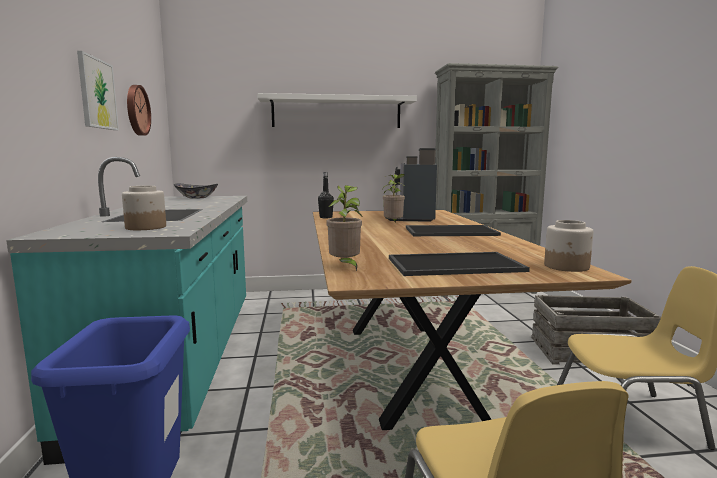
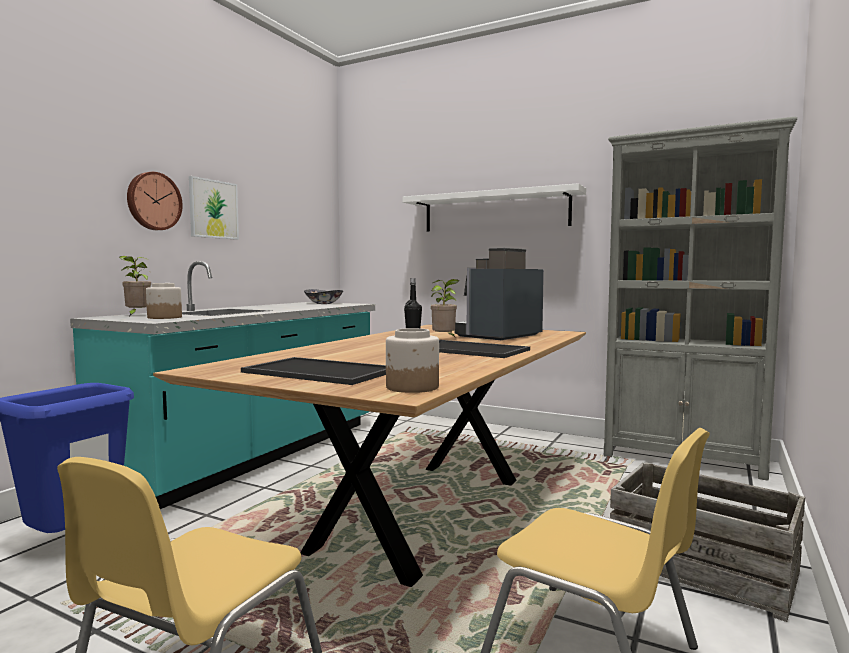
camera: 35 degrees right, 5 degrees down
(136, 110) = (276, 221): wall clock -> wall clock (153, 201)
(345, 266) = (235, 362): potted plant -> potted plant (137, 316)

